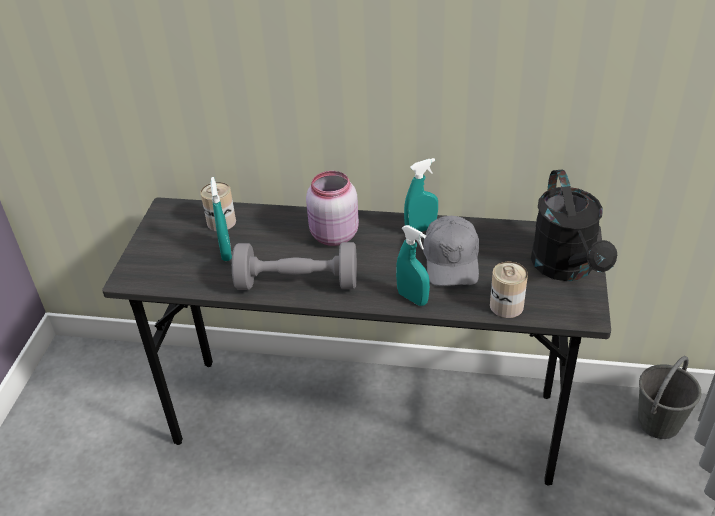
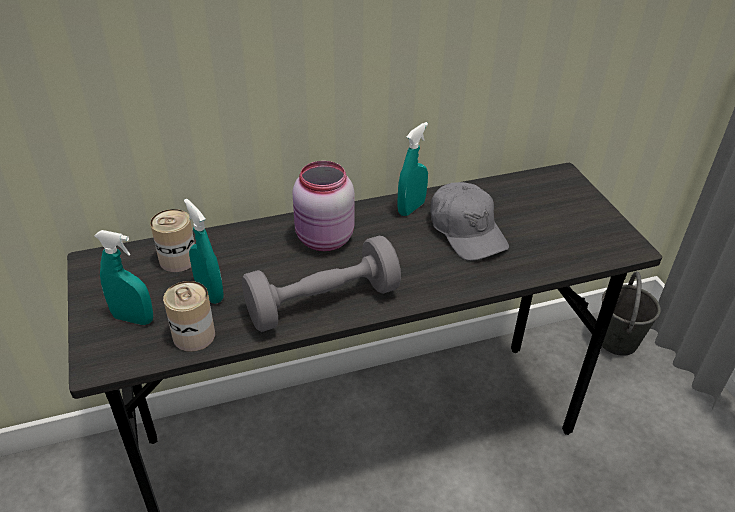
camera: 30 degrees left, 0 degrees up
(412, 298) = (459, 281): turquoise spray bottle -> turquoise spray bottle (133, 318)
(506, 306) = (554, 261): can -> can (194, 335)
(567, 268) = (577, 209): black watering can -> none

